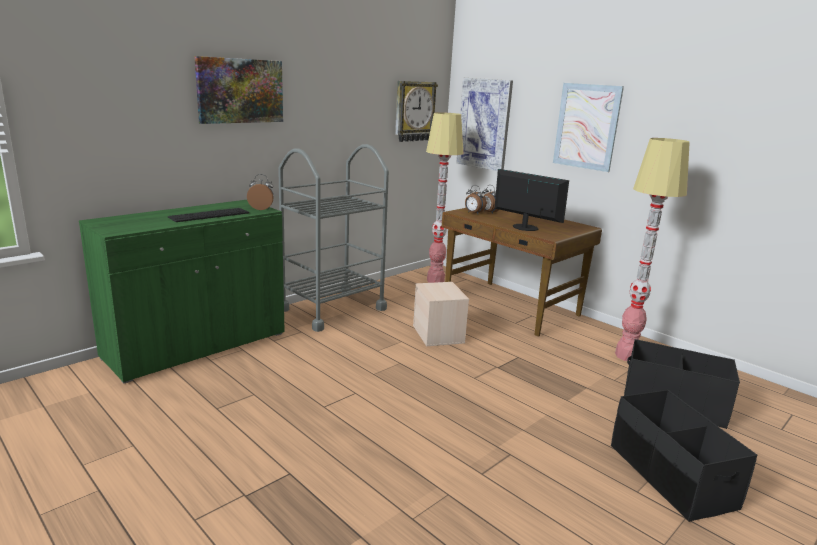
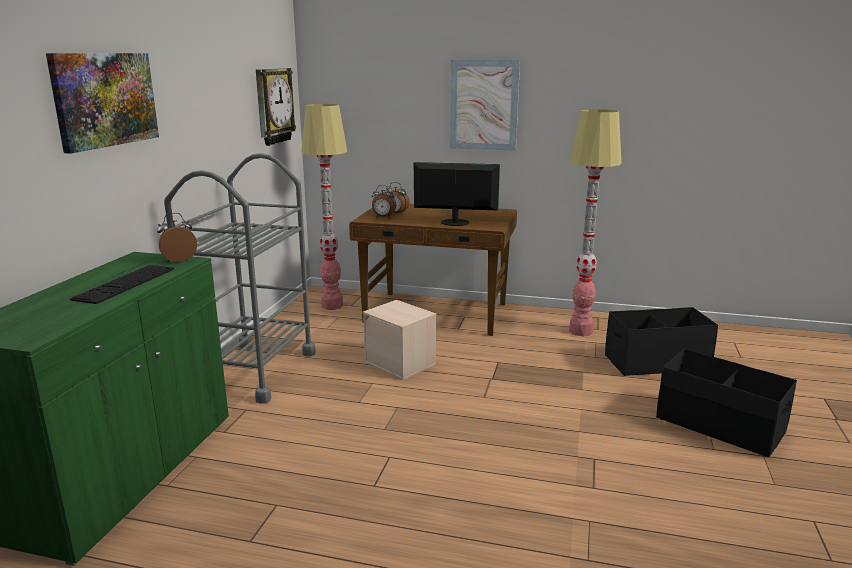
camera: 30 degrees left, 0 degrees up
(484, 124) = (354, 113): picture -> none

